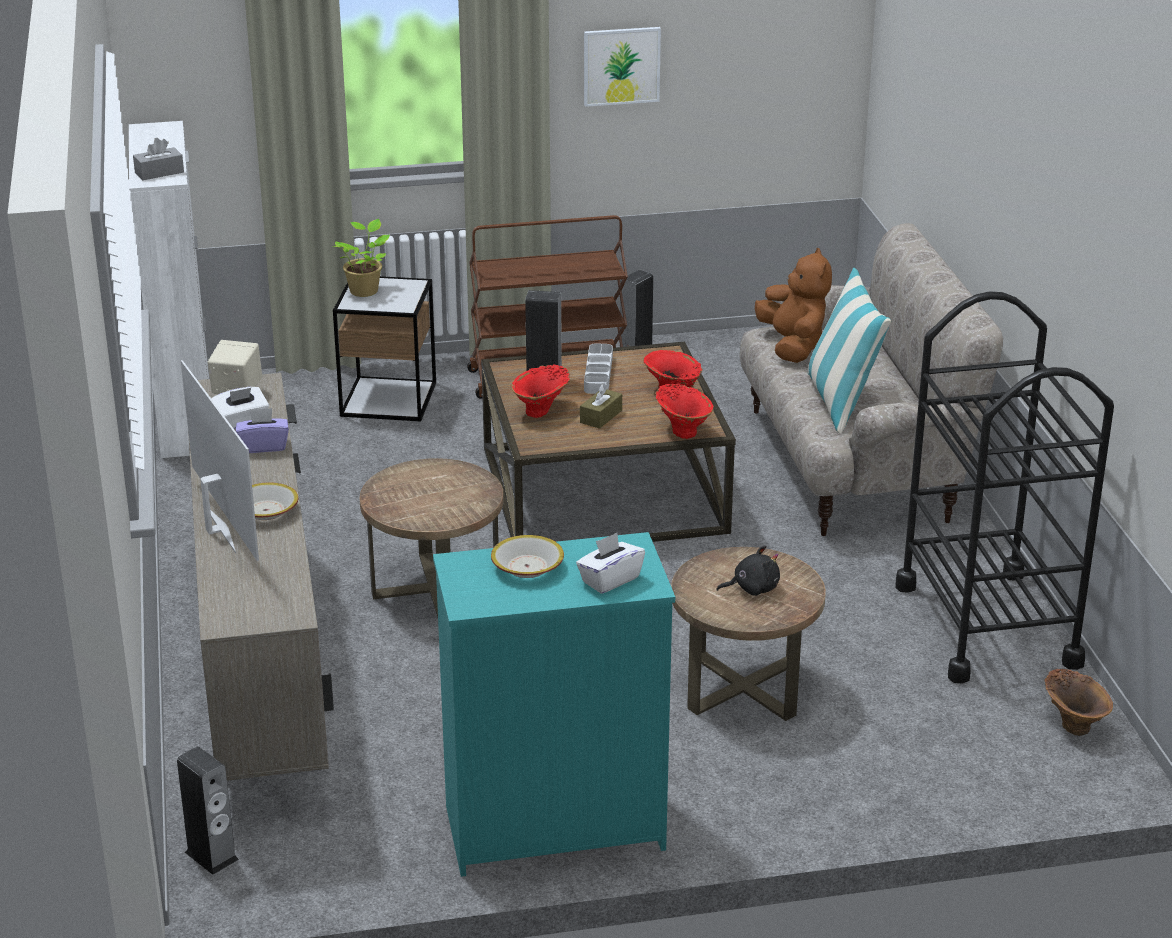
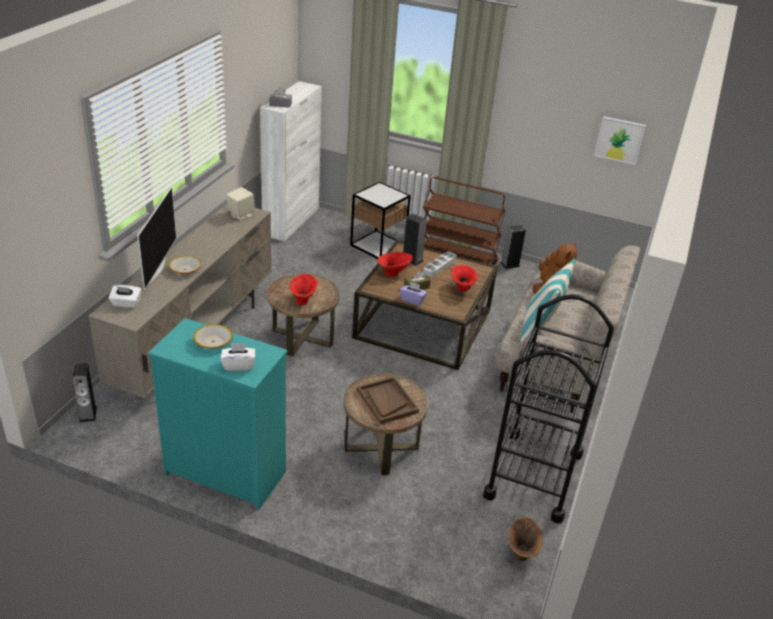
camera: 30 degrees right, 5 degrees up
(242, 422) = (227, 227): white tissue box -> white tissue box (126, 304)
(263, 446) = (221, 241): purple tissue box -> purple tissue box (412, 300)
(365, 290) = (376, 190): potted plant -> none
(621, 66) = (533, 118): picture -> picture (619, 140)
(683, 430) = (446, 309): red vase -> red vase (304, 300)
(752, 588) = (387, 401): black plush toy -> brown tray

